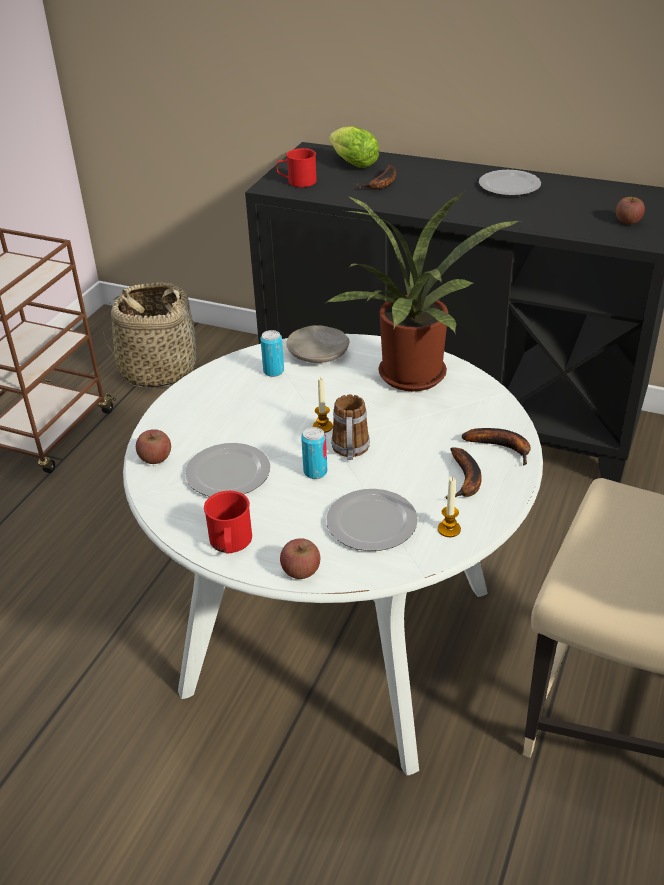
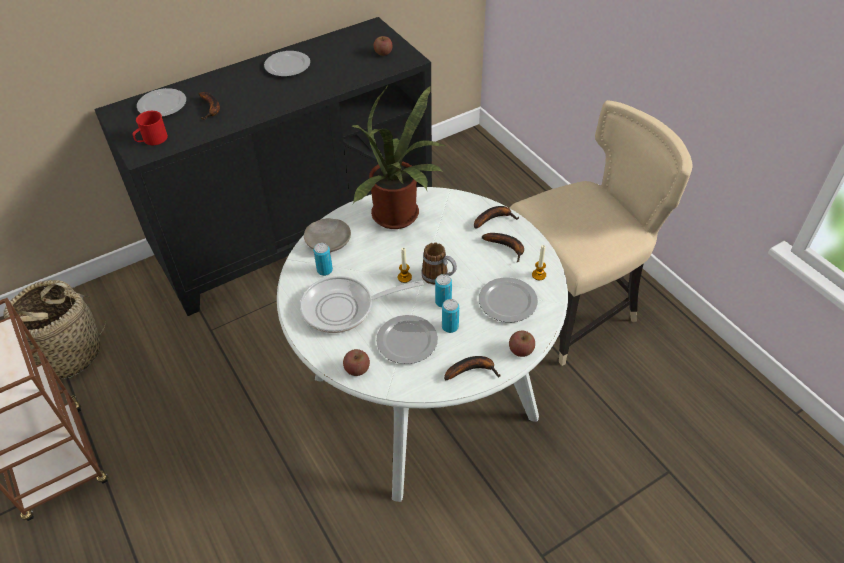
camera: 55 degrees left, 10 degrees up
(230, 544) = (472, 370): red mug -> banana
(233, 409) = (344, 308): none -> frying pan
(281, 495) = (450, 327): none -> can
(351, 163) = (163, 105): lettuce -> plate

